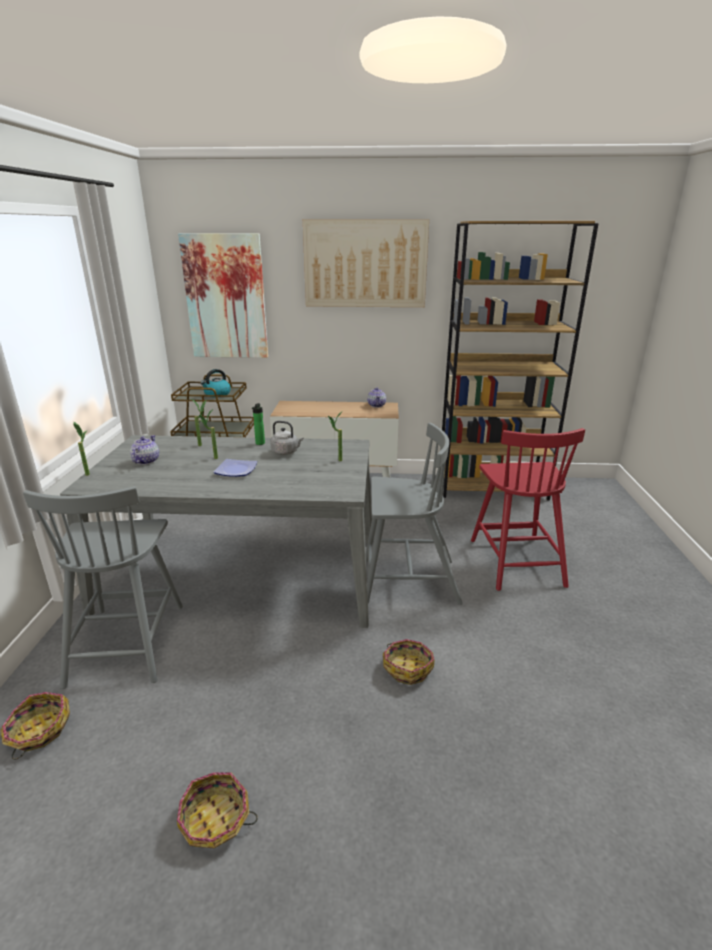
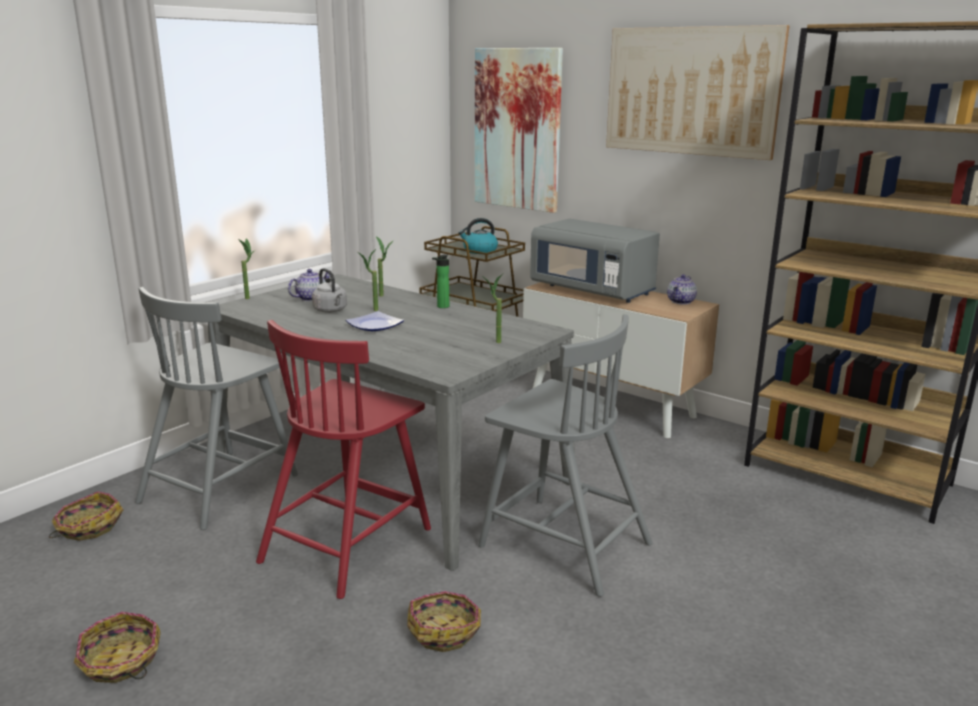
camera: 35 degrees right, 5 degrees down
(286, 452) = (454, 321): grey kettle -> grey kettle (331, 310)
(316, 409) = (592, 290): none -> grey microwave
(515, 561) = (754, 580): red chair -> red chair (348, 543)

